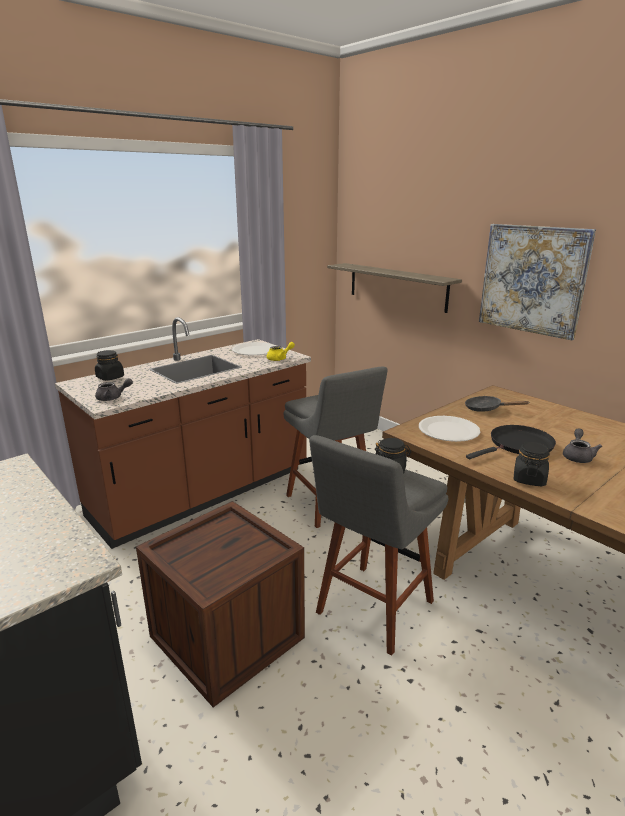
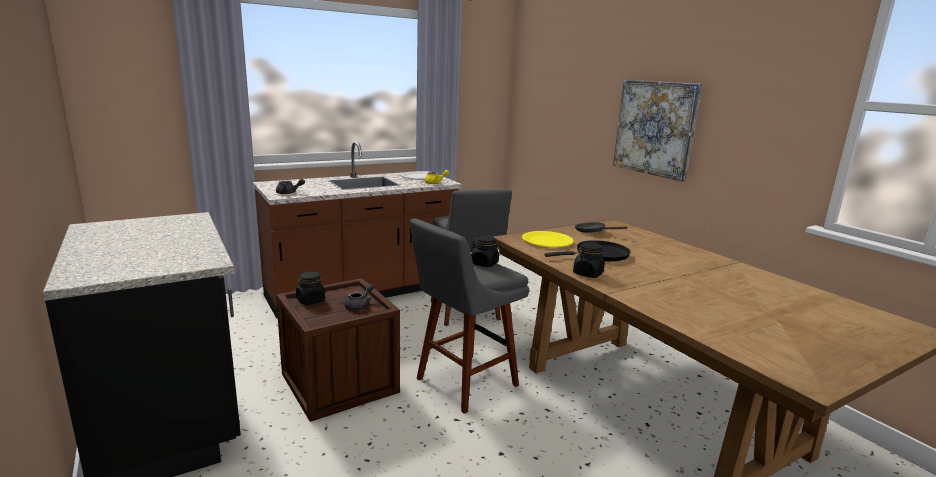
camera: 10 degrees right, 5 degrees down
(110, 377) = (295, 182): black jar -> black jar (310, 300)
(397, 286) = (554, 135): shelf -> none
(448, 430) = (547, 241): white plate -> yellow plate
(577, 456) = (644, 266): grey teapot -> grey teapot (360, 306)

